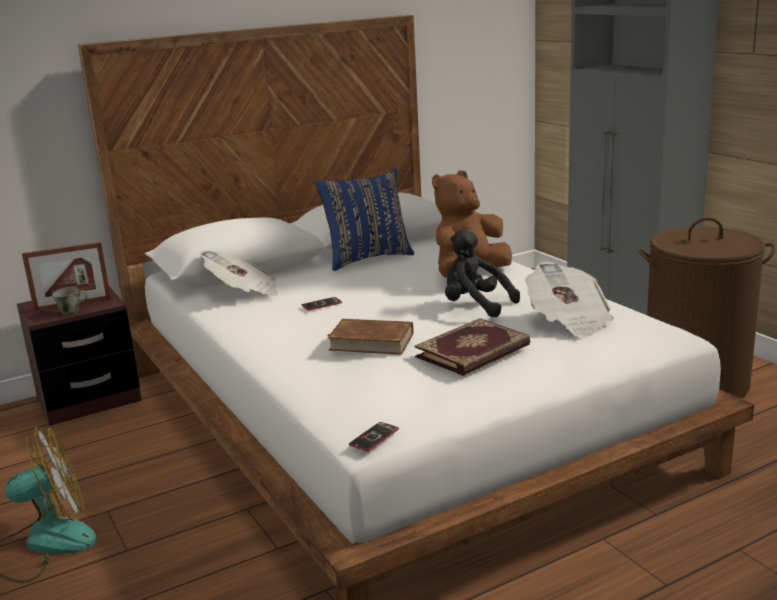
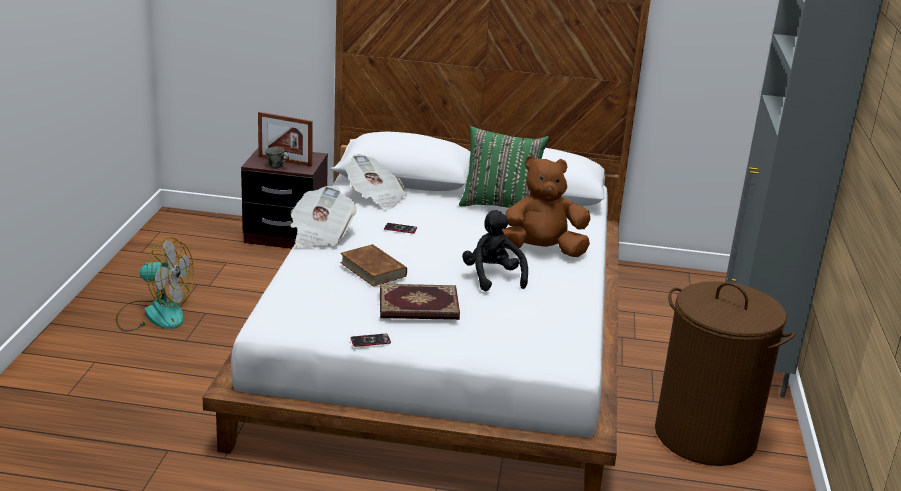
camera: 35 degrees right, 5 degrees up
(367, 258) = (500, 206): blue pillow -> green pillow
(374, 437) = (270, 327): phone -> phone (370, 341)
(568, 321) = (525, 318): newspaper -> newspaper (320, 235)

